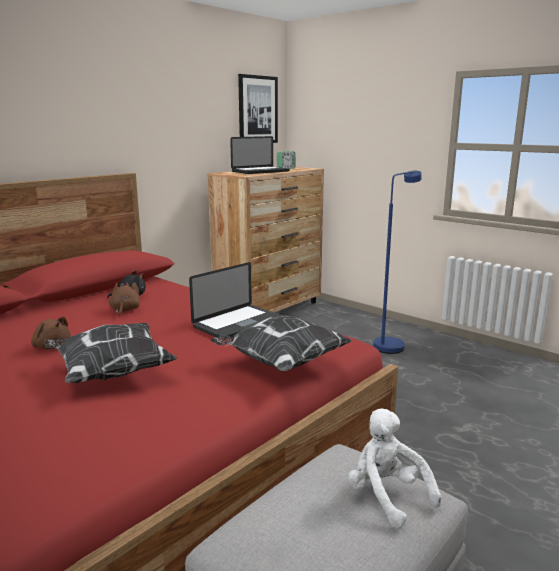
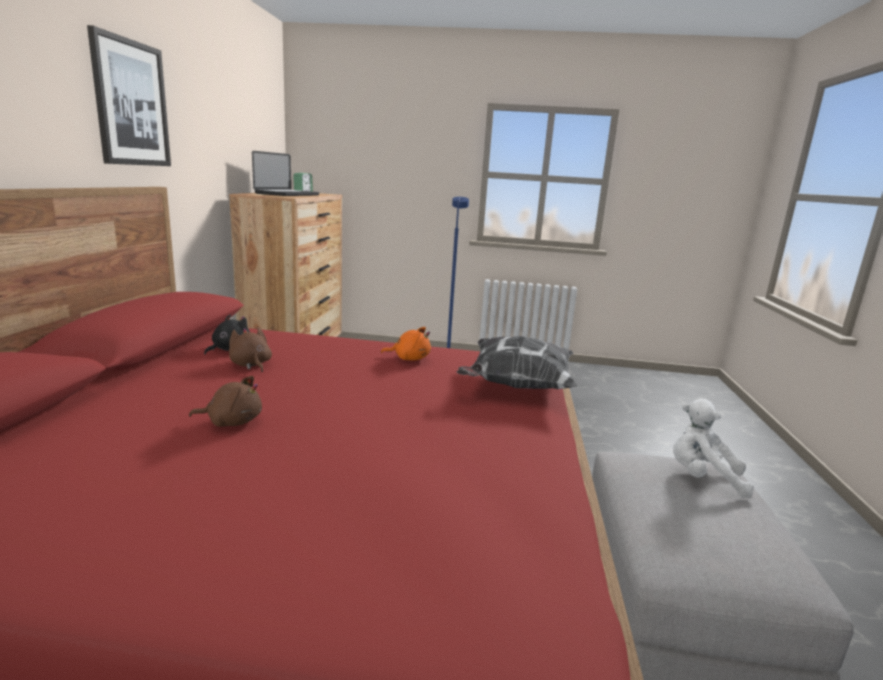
camera: 35 degrees left, 0 degrees up
(111, 373) = (372, 433): pillow -> none
(237, 323) = (409, 358): laptop -> orange plush toy
(257, 110) = (264, 121): picture -> picture (131, 103)

